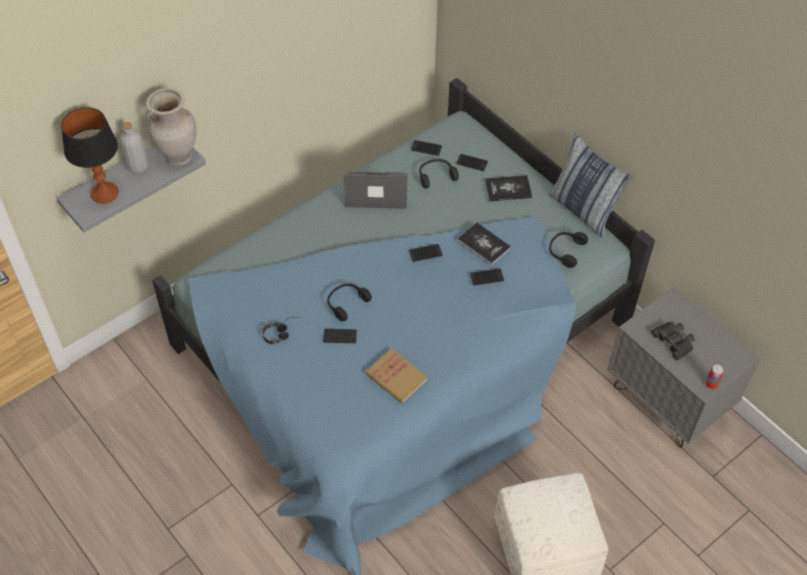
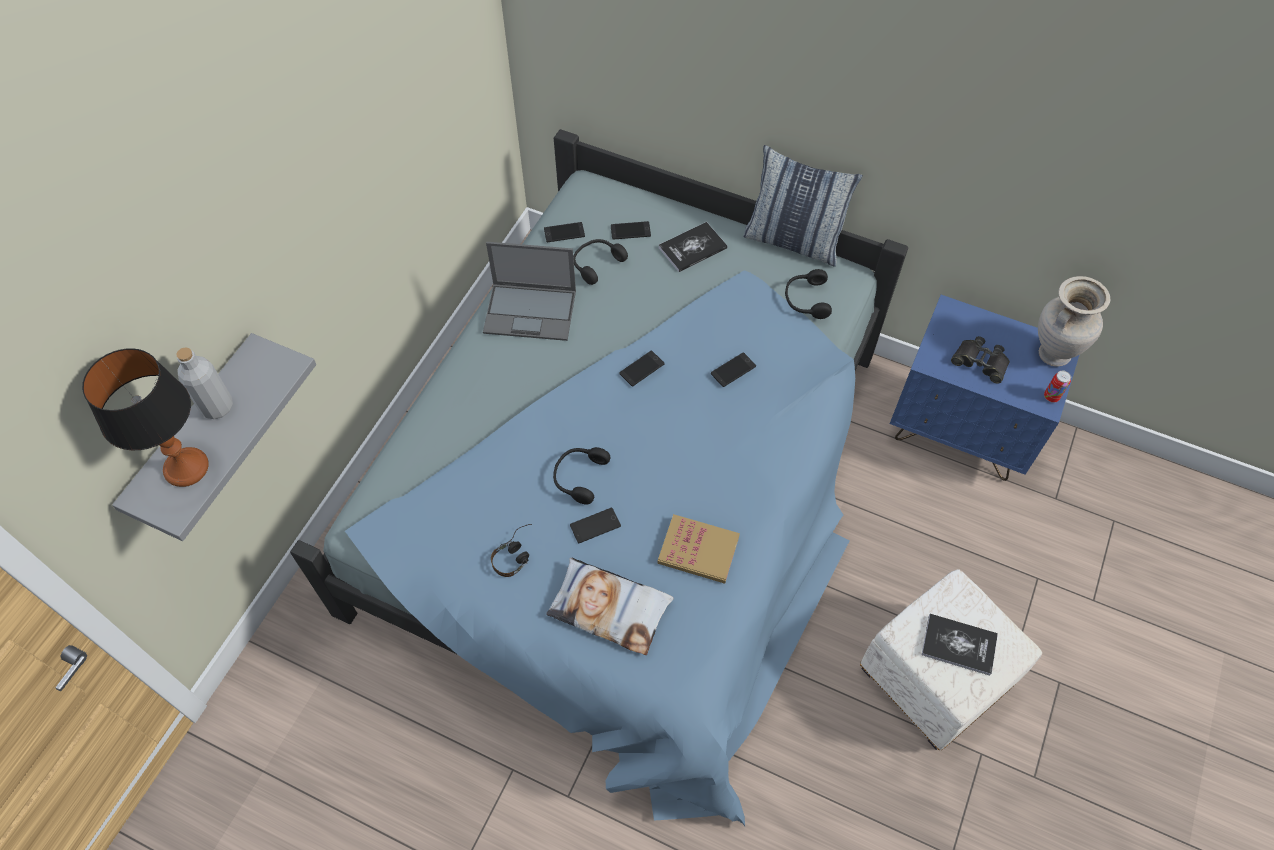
camera: 25 degrees left, 5 degrees up
(178, 156) = (272, 369): beige vase -> beige vase (1052, 354)
(321, 388) = (610, 608): none -> pillow
(375, 191) = (531, 311): laptop -> laptop turned 150 degrees counterclockwise
(483, 244) = (706, 329): book -> book (959, 644)
(667, 401) = (960, 431): grey nightstand -> blue nightstand

